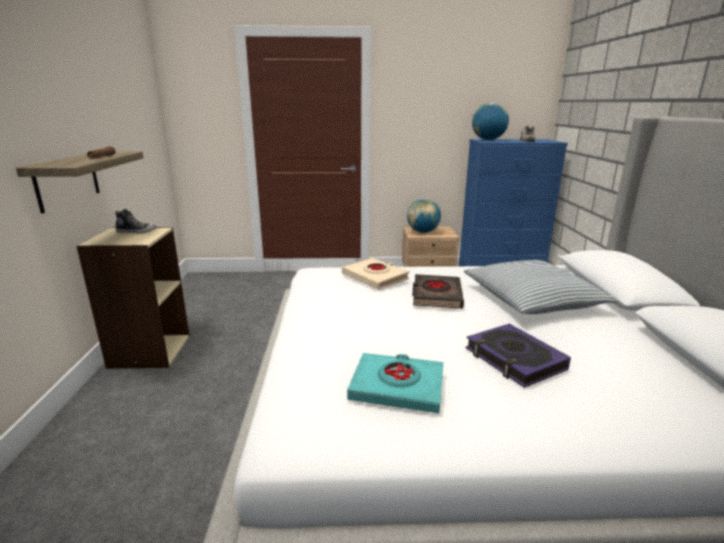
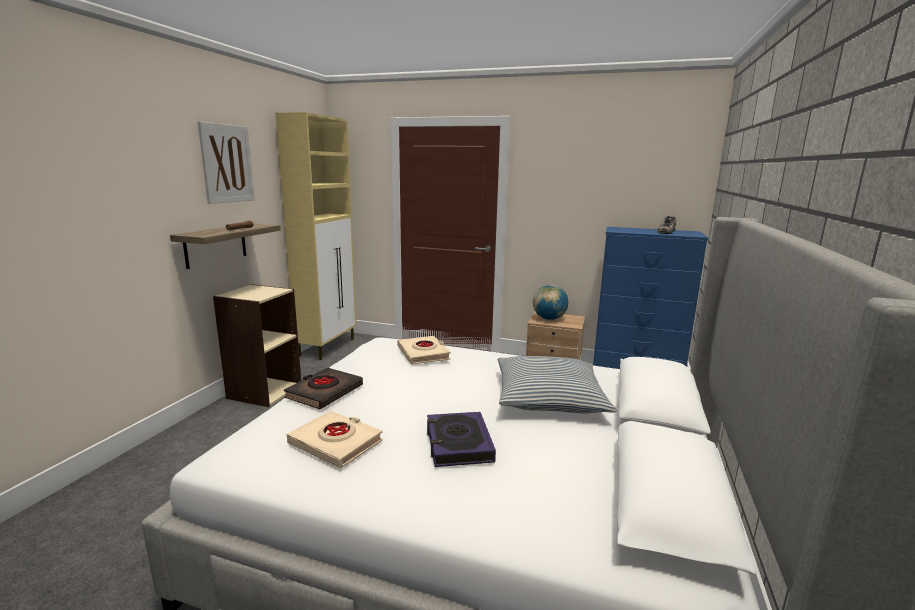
camera: 20 degrees right, 5 degrees down
(64, 72) = (227, 163): none -> picture
(137, 232) = (264, 290): shoe -> none
(189, 291) = (328, 347): none -> beige cabinet
(397, 387) = (336, 443): turquoise book -> beige book
(436, 295) = (458, 378): black book -> black book (324, 392)
(488, 140) = (623, 228): globe -> none

